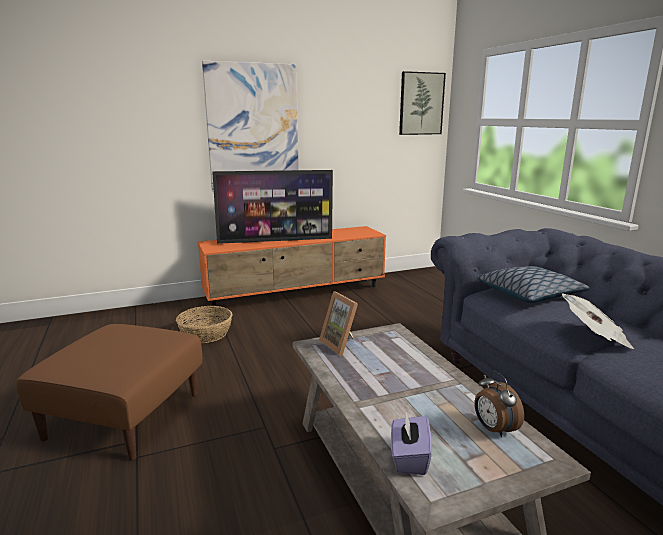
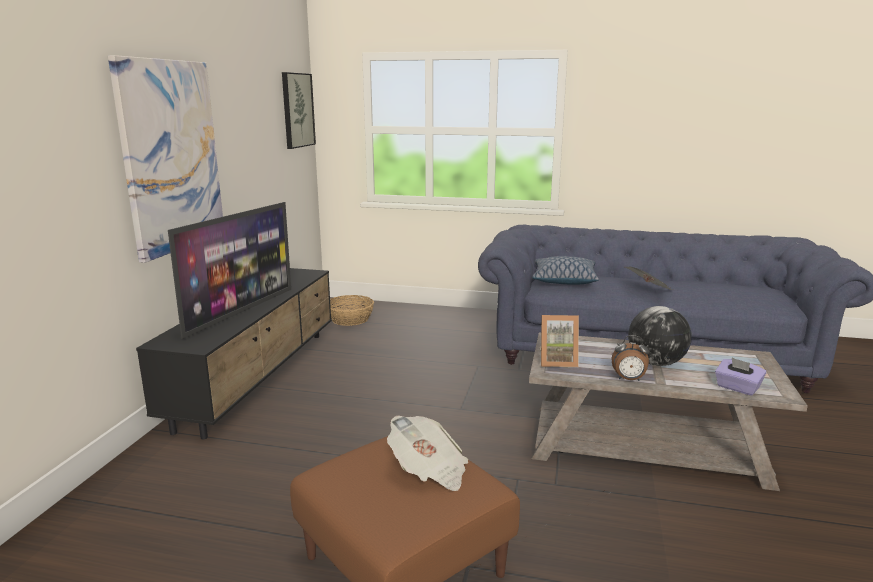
camera: 55 degrees left, 0 degrees up
(129, 354) = (429, 471): none -> newspaper
(206, 334) = (271, 461): basket -> basket (350, 319)
(296, 293) = (258, 376): orange tv stand -> black tv stand
(410, 391) = (655, 363): none -> globe
(493, 429) = (718, 357): alarm clock -> alarm clock (628, 379)

